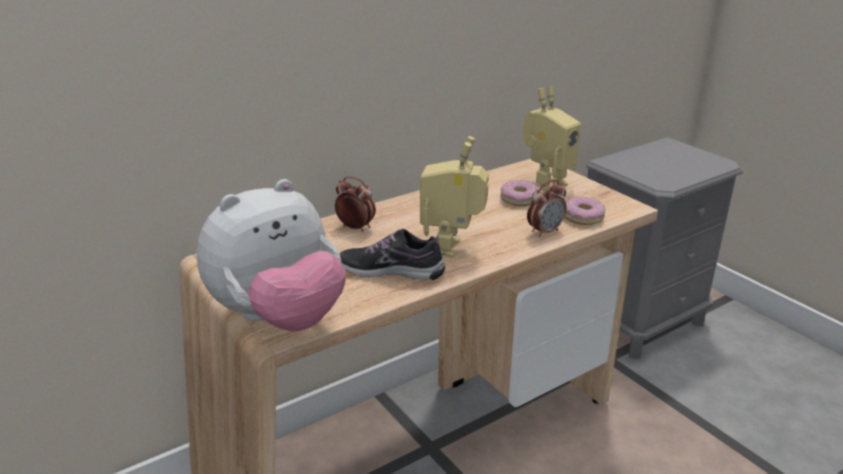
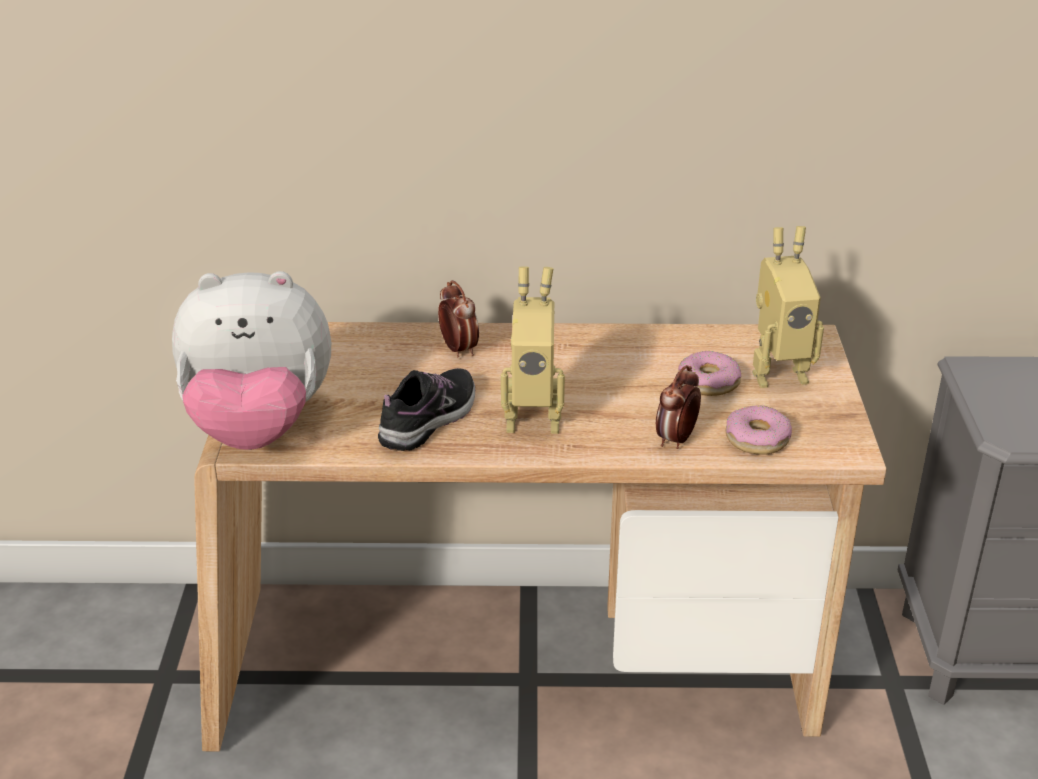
camera: 35 degrees right, 5 degrees up
(391, 271) = (430, 419): shoe -> shoe turned 75 degrees clockwise
(453, 248) = (533, 418): toy robot -> toy robot turned 135 degrees counterclockwise
(545, 231) = (676, 440): alarm clock -> alarm clock turned 120 degrees clockwise

